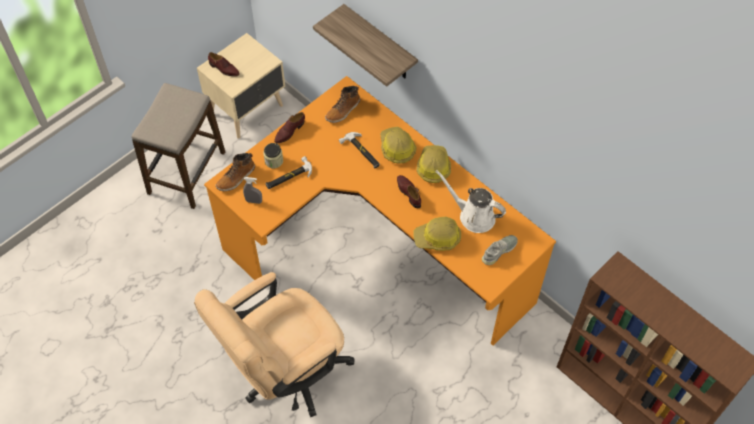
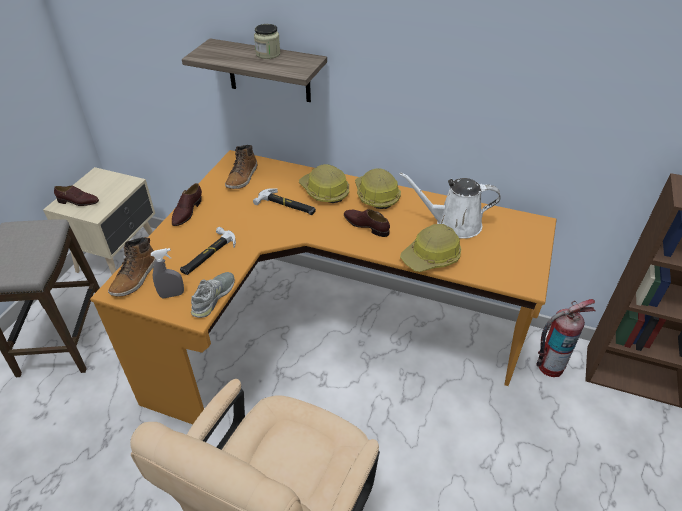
camera: 25 degrees left, 15 degrees down
(274, 161) = (180, 245): jar -> jar (268, 54)
(499, 251) = (508, 247): grey shoe -> grey shoe (213, 297)
(537, 344) = (549, 366): none -> fire extinguisher

